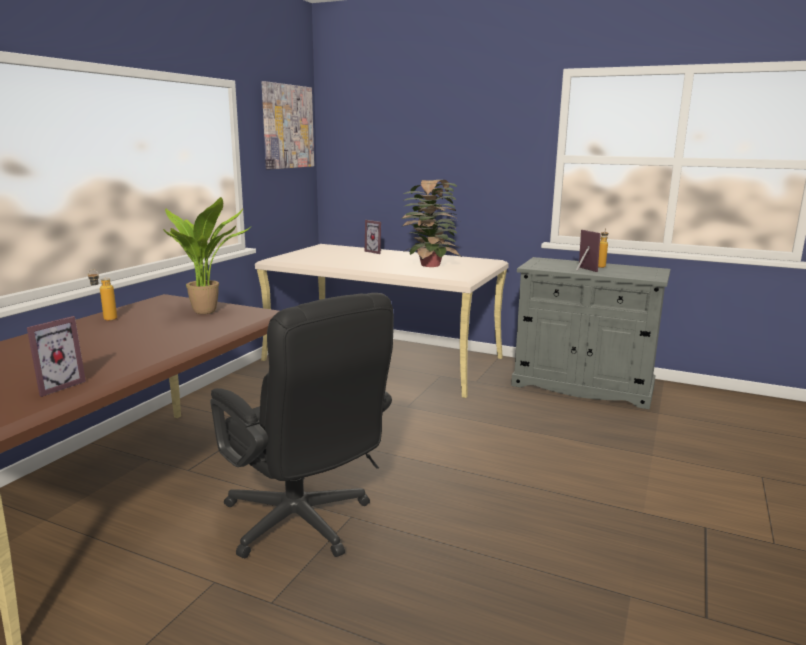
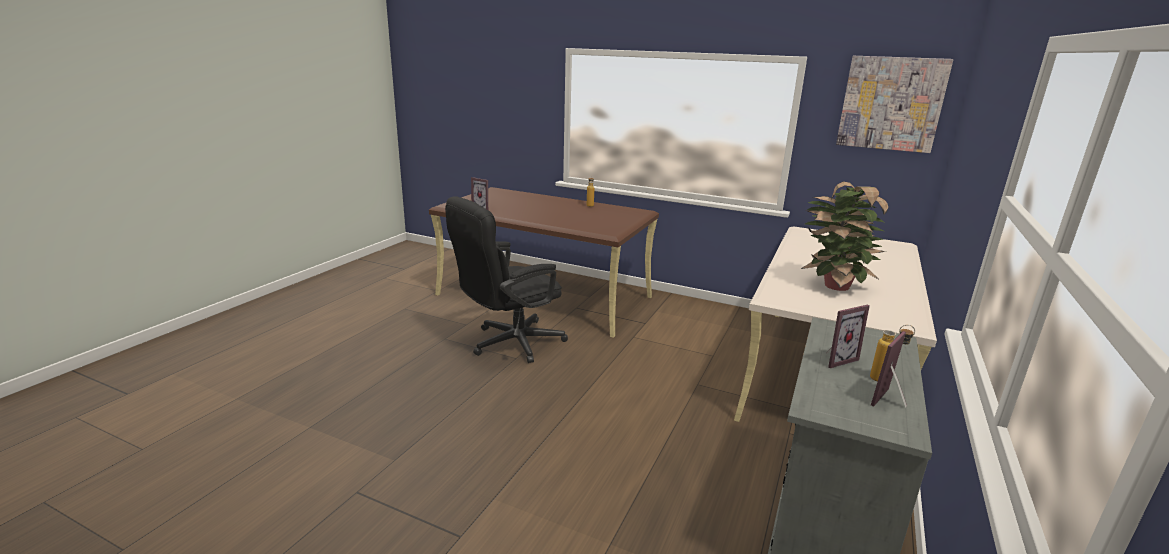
camera: 90 degrees right, 5 degrees up
(209, 311) = (610, 221): potted plant -> none
(376, 252) = (891, 264): picture frame -> picture frame (891, 401)

